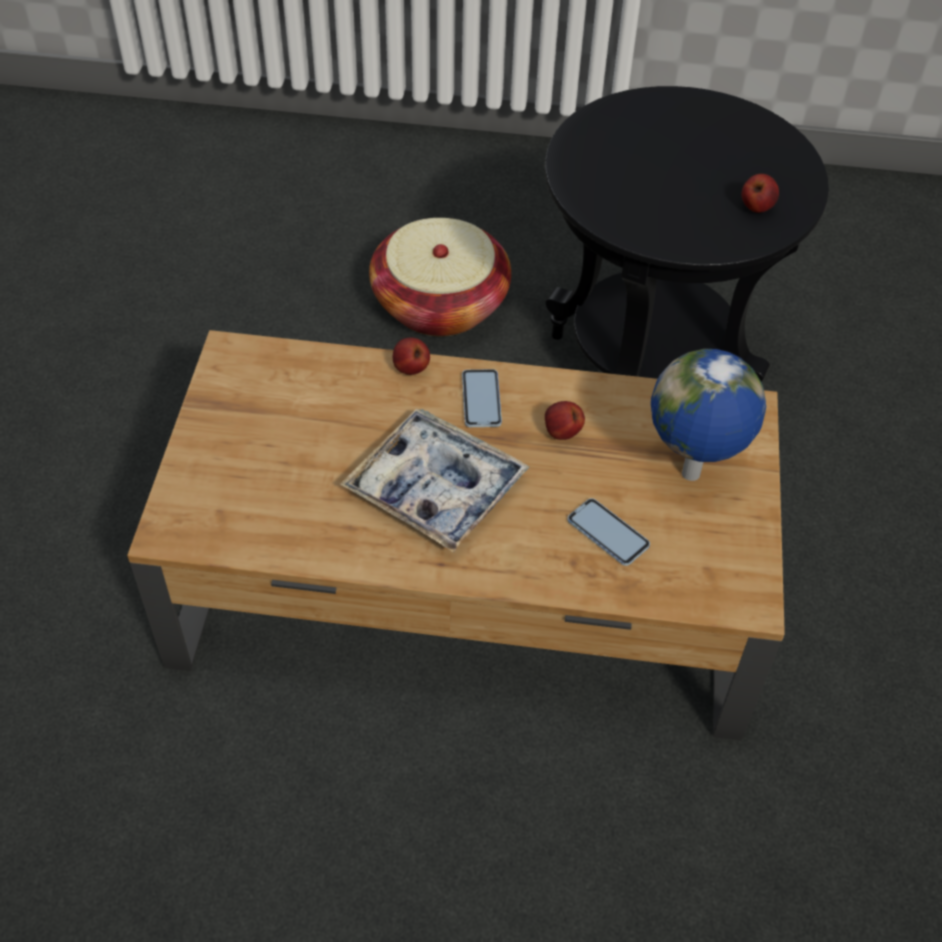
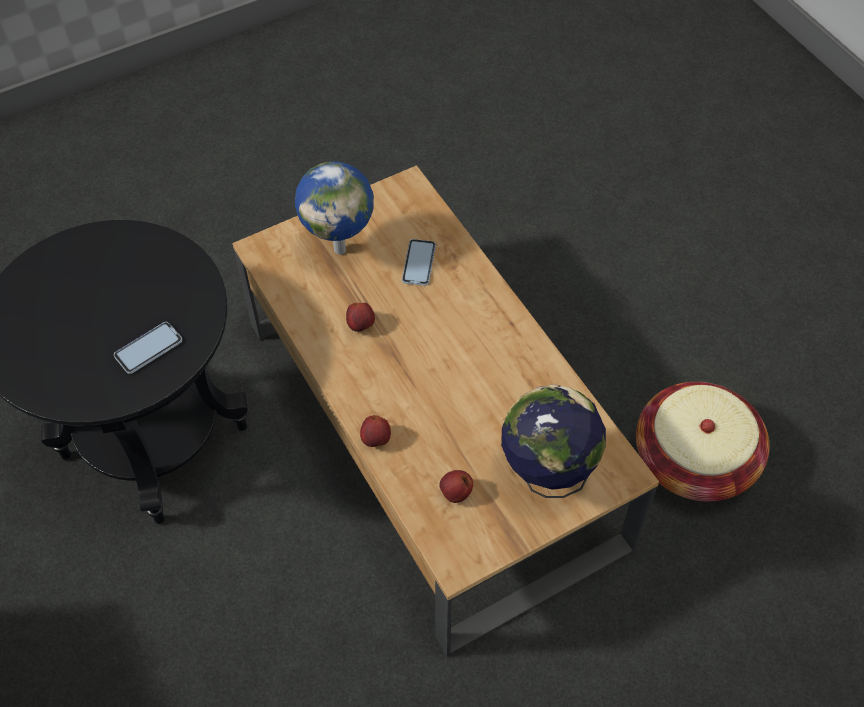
camera: 125 degrees left, 5 degrees up
(236, 468) = (546, 474): none -> globe
(435, 488) = (462, 360): tray -> none
(440, 304) = (178, 628): basket -> basket (694, 459)
(481, 399) = (369, 383): phone -> phone (148, 348)
(756, 207) = (121, 255): apple -> apple (455, 493)

